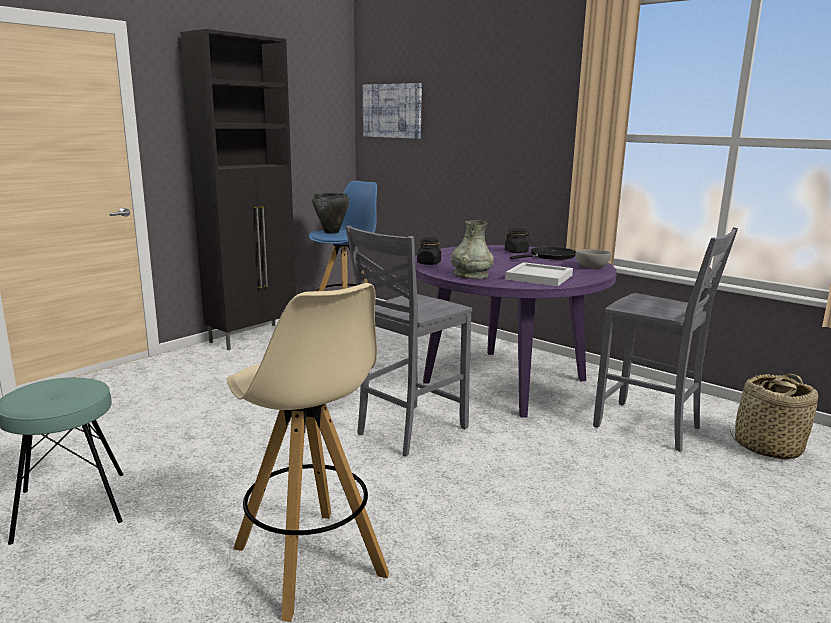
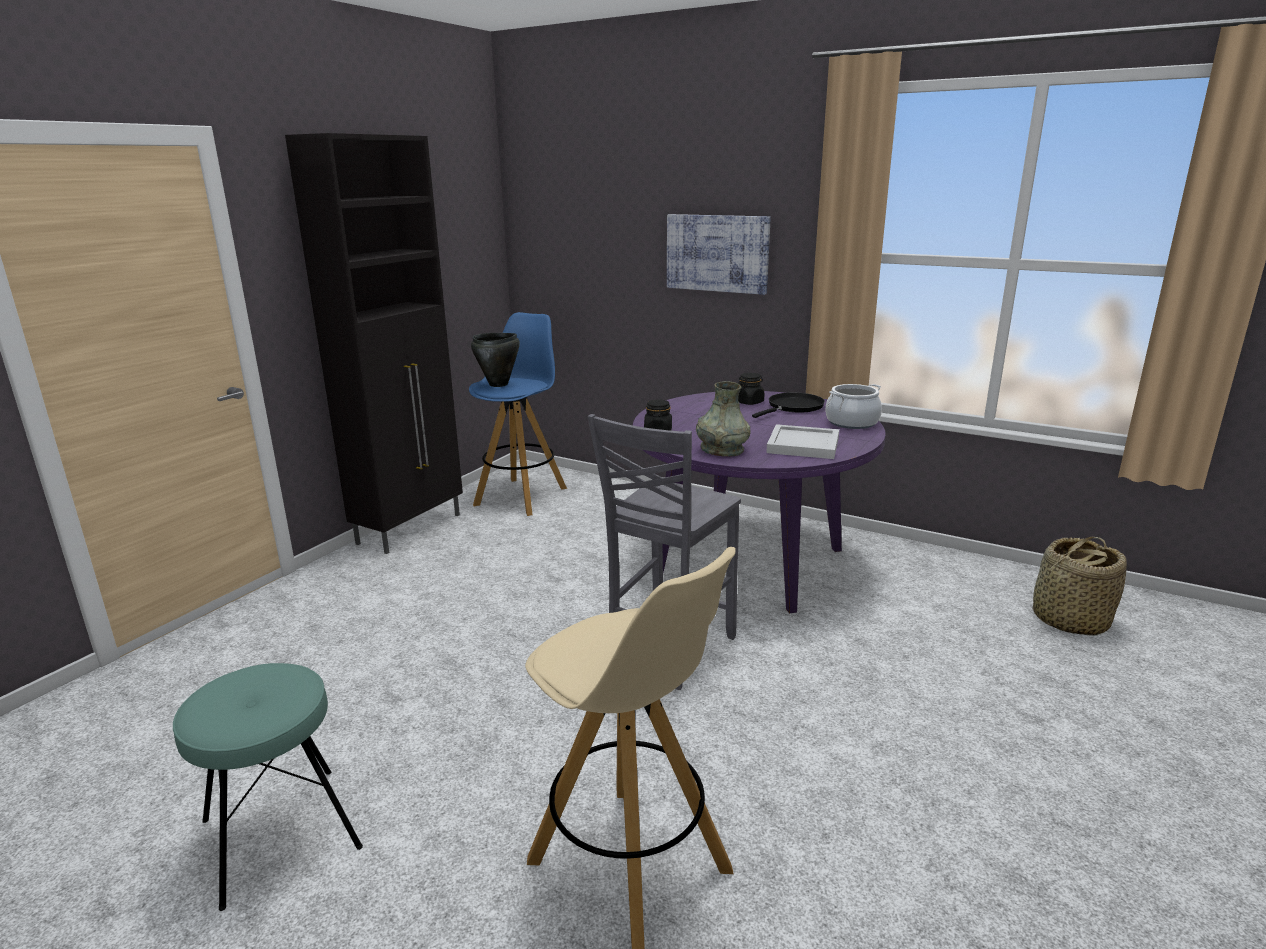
camera: 10 degrees left, 5 degrees up
(392, 111) = (558, 218): picture -> picture (717, 253)
(591, 268) = (852, 422): grey bowl -> cooking pot
(649, 427) = (936, 609): grey chair -> none

